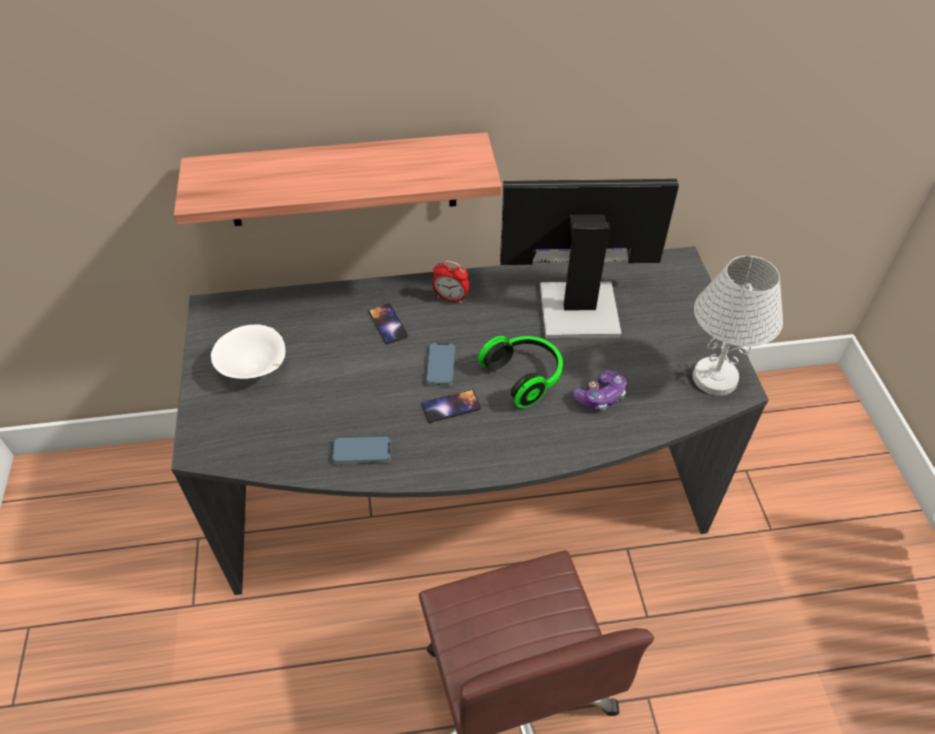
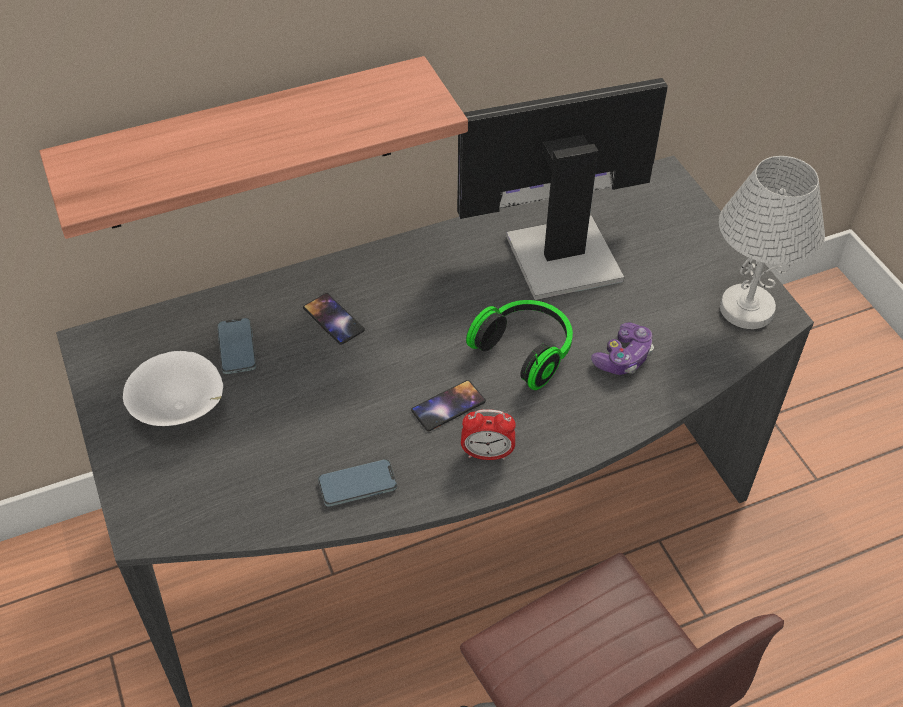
camera: 15 degrees left, 0 degrees up
(441, 366) = (418, 358): phone -> phone (237, 348)
(451, 298) = (401, 271): alarm clock -> alarm clock (487, 454)

